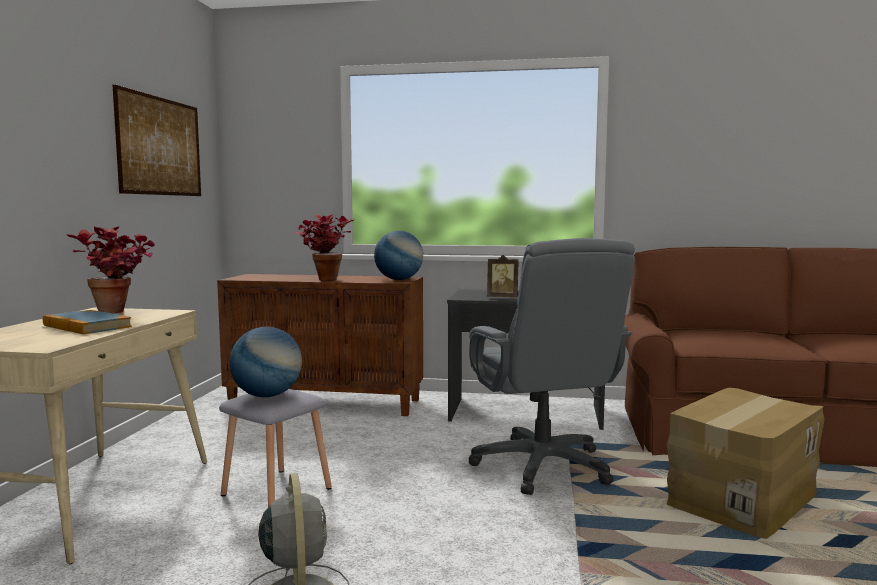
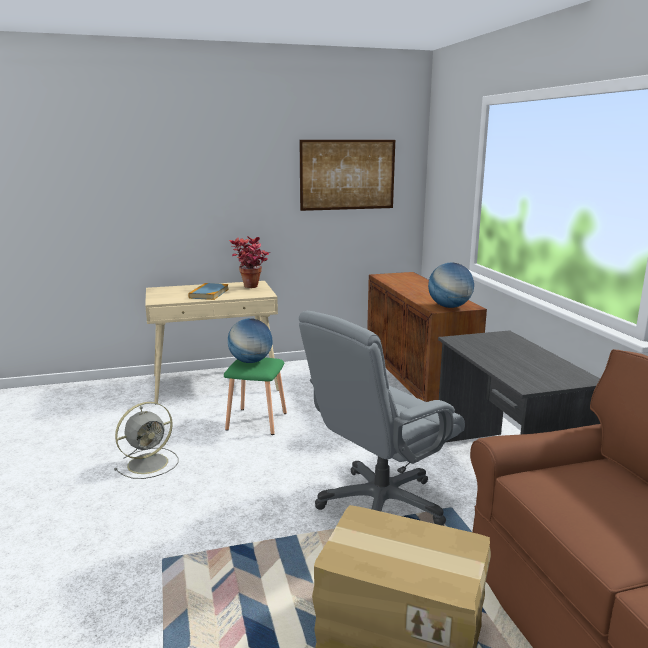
camera: 65 degrees right, 10 degrees up
(276, 492) = (255, 421): grey stool -> green stool
(323, 279) = (412, 291): potted plant -> none
(502, 297) = (481, 351): picture frame -> none

